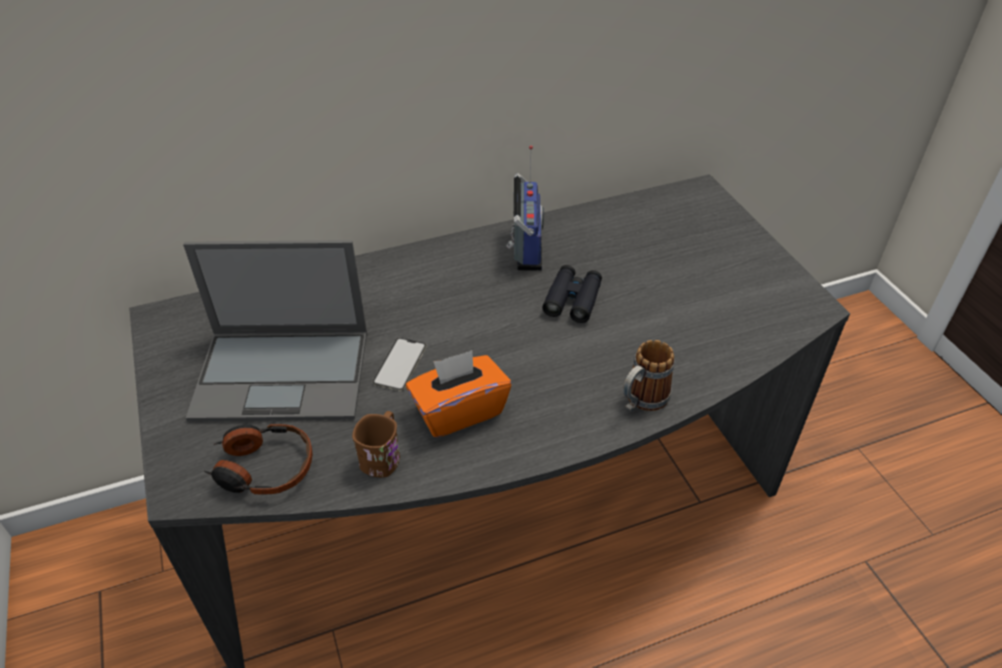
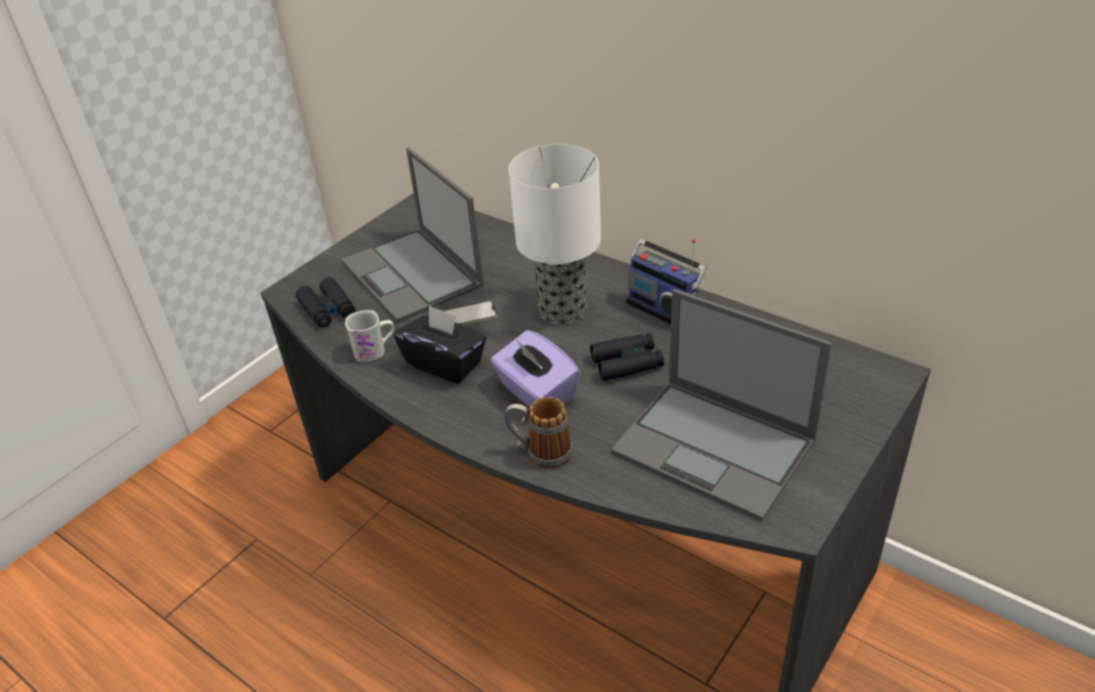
camera: 60 degrees right, 5 degrees down
(263, 468) = (328, 309): headphones -> black binoculars
(383, 456) = (375, 351): brown mug -> white mug
(459, 411) = (445, 363): orange tissue box -> black tissue box
(461, 302) = (561, 310): none -> table lamp
(524, 247) = (665, 309): radio -> radio turned 75 degrees clockwise
(560, 369) = (536, 393): none -> purple tissue box
(711, 303) = (715, 447): none -> laptop

